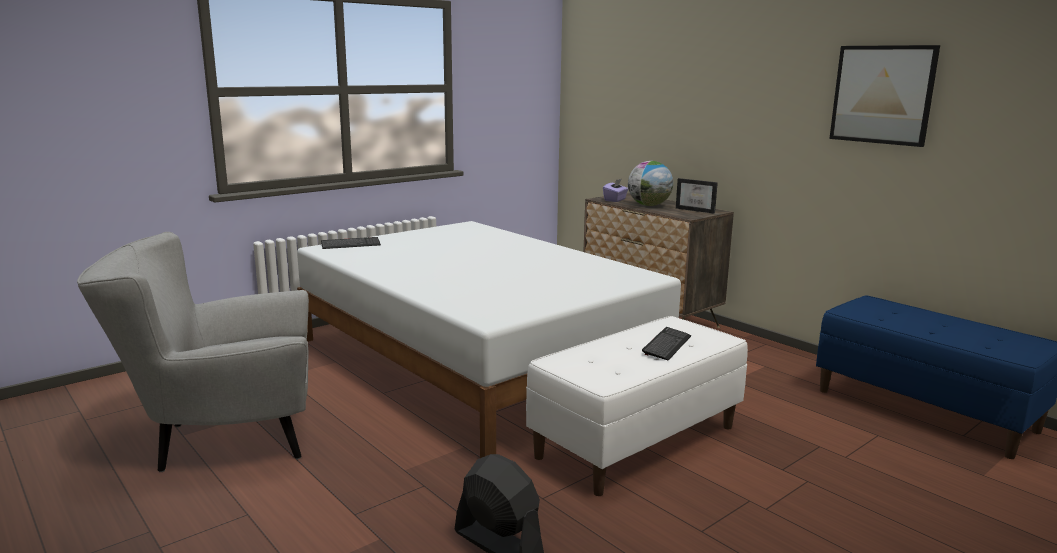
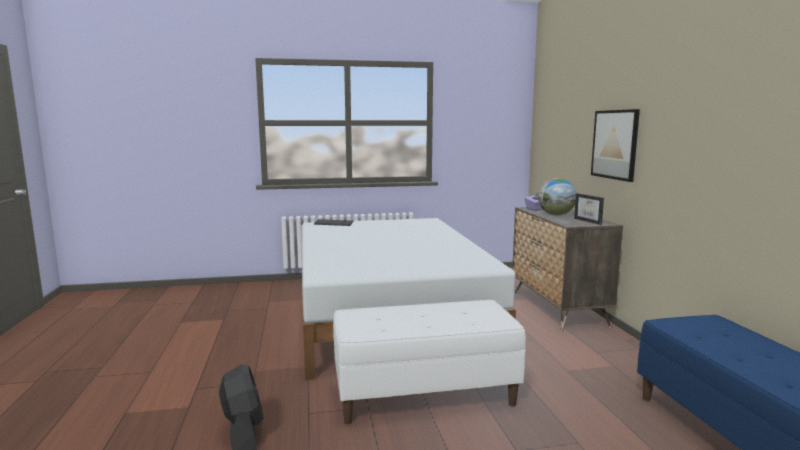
camera: 30 degrees right, 5 degrees down
(222, 441) = (192, 330): grey armchair -> none
(667, 345) = (449, 318): keyboard -> none
(882, 94) = (735, 115): picture -> picture (615, 144)

